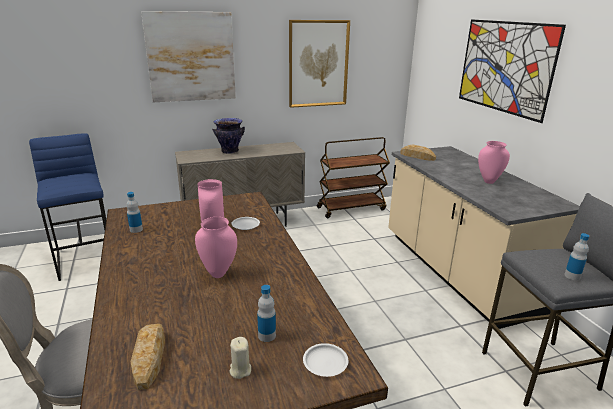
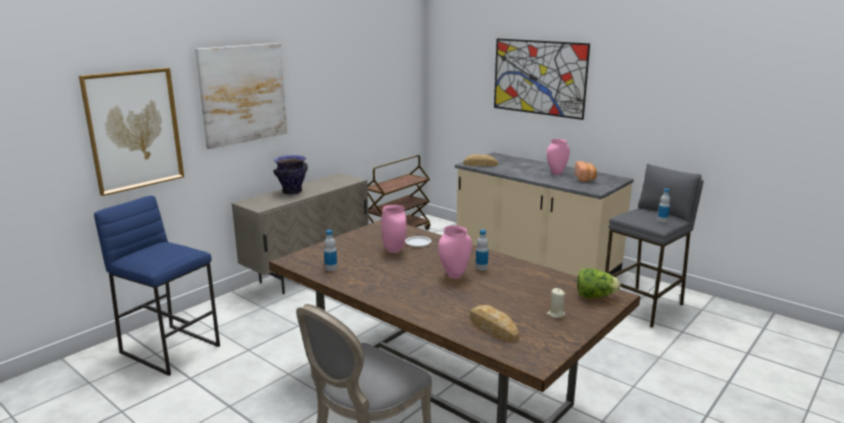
camera: 30 degrees left, 5 degrees down
(267, 335) = (543, 295): bottle -> bottle (481, 268)
(318, 64) = (354, 88): picture -> picture (134, 130)
(325, 362) = (595, 296): white plate -> lettuce
(516, 195) = (585, 178): none -> bread

